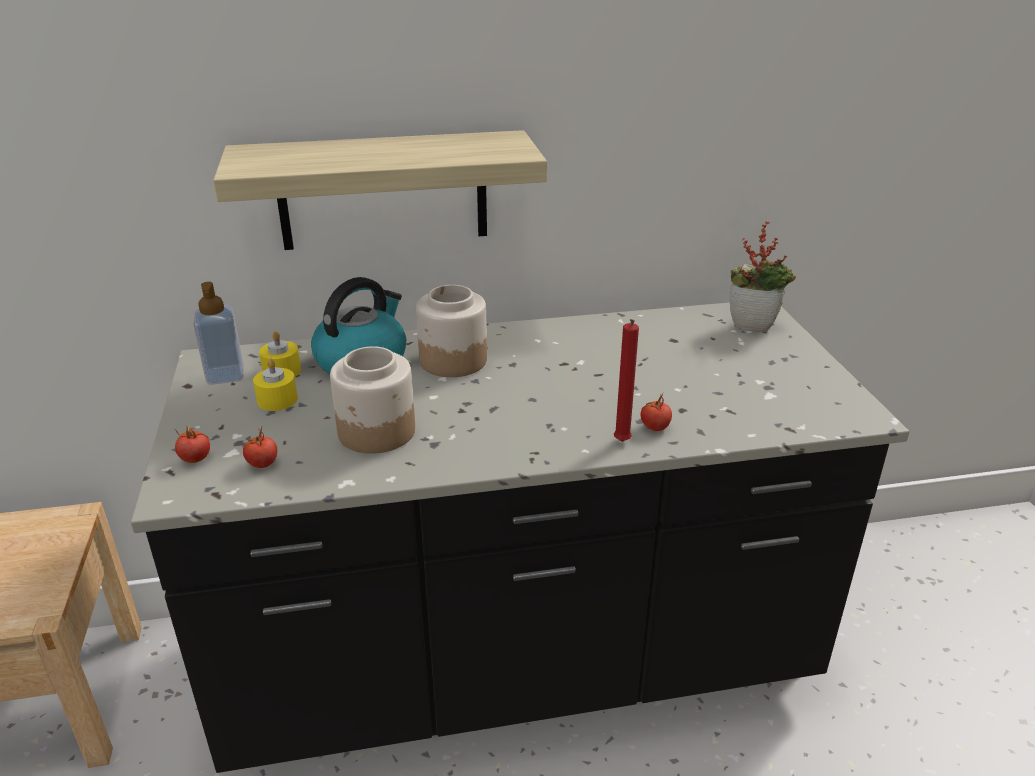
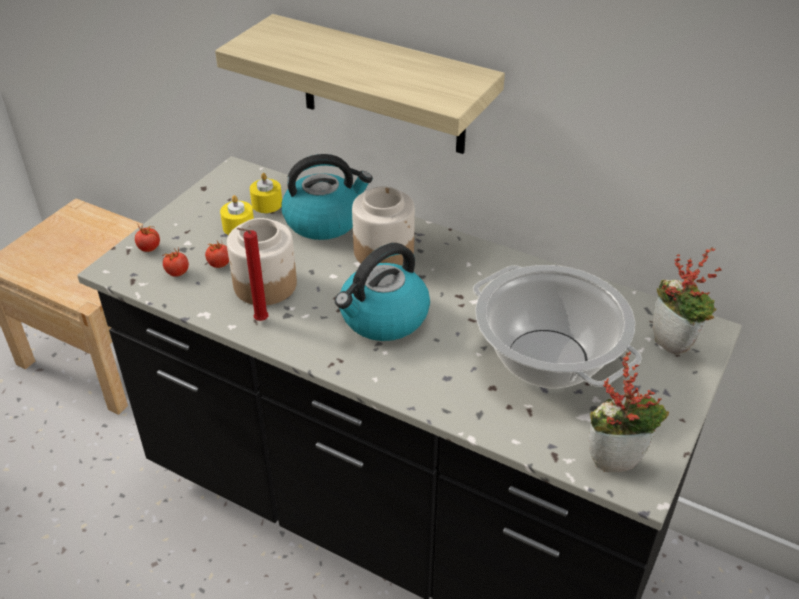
camera: 40 degrees right, 10 degrees up
(225, 375) = (232, 190): soap dispenser -> none
(525, 406) = (383, 318): none -> kettle
(621, 443) = (407, 388): red candle -> red candle (259, 321)
(654, 427) = (449, 390): tomato -> tomato (219, 264)
(691, 373) = (548, 359): none -> cooking pot
(827, 409) = (616, 458): none -> potted plant

